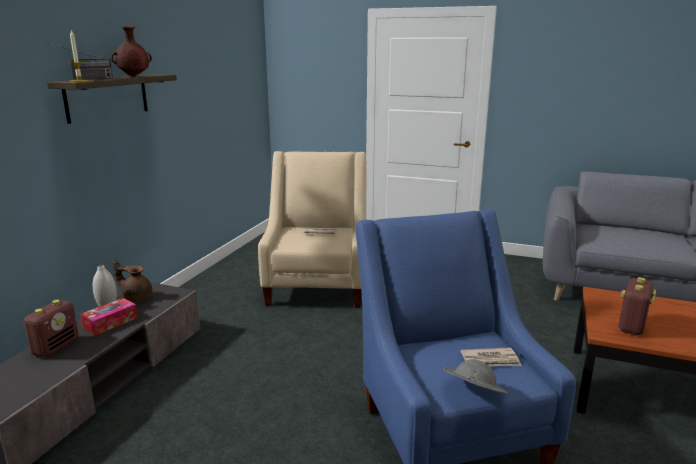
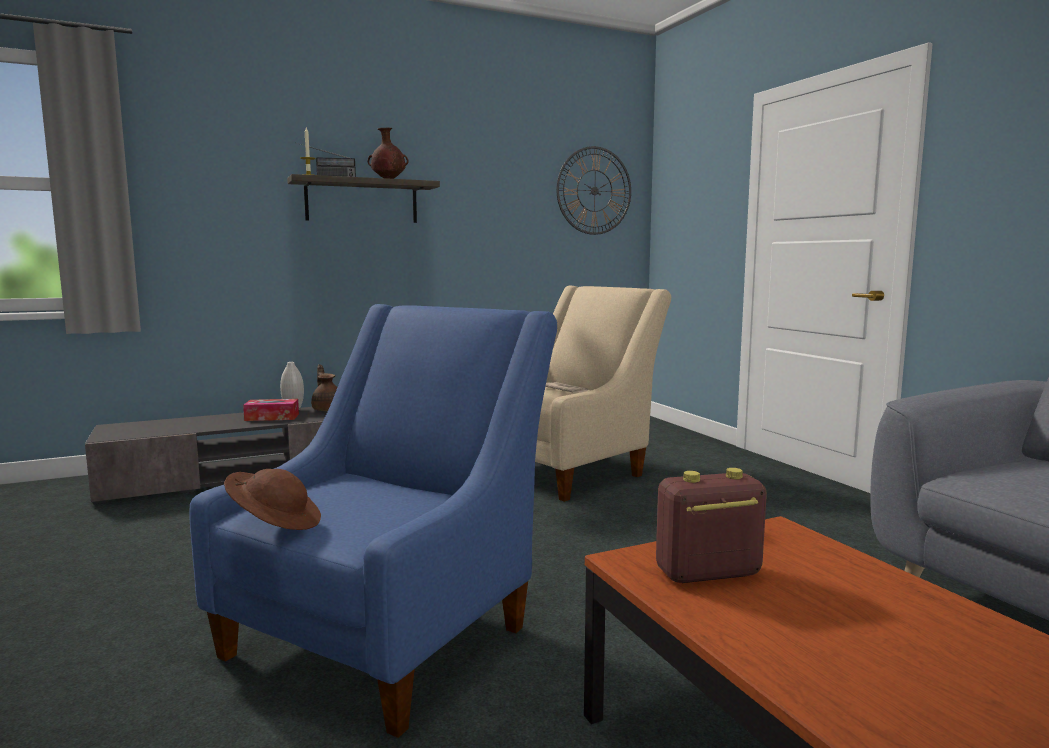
camera: 45 degrees right, 10 degrees down
(56, 347) = (210, 420): radio -> none
(241, 67) = (594, 191): none -> wall clock
(472, 393) = (275, 523): grey hat -> brown hat
(490, 360) = (380, 513): newspaper -> none

